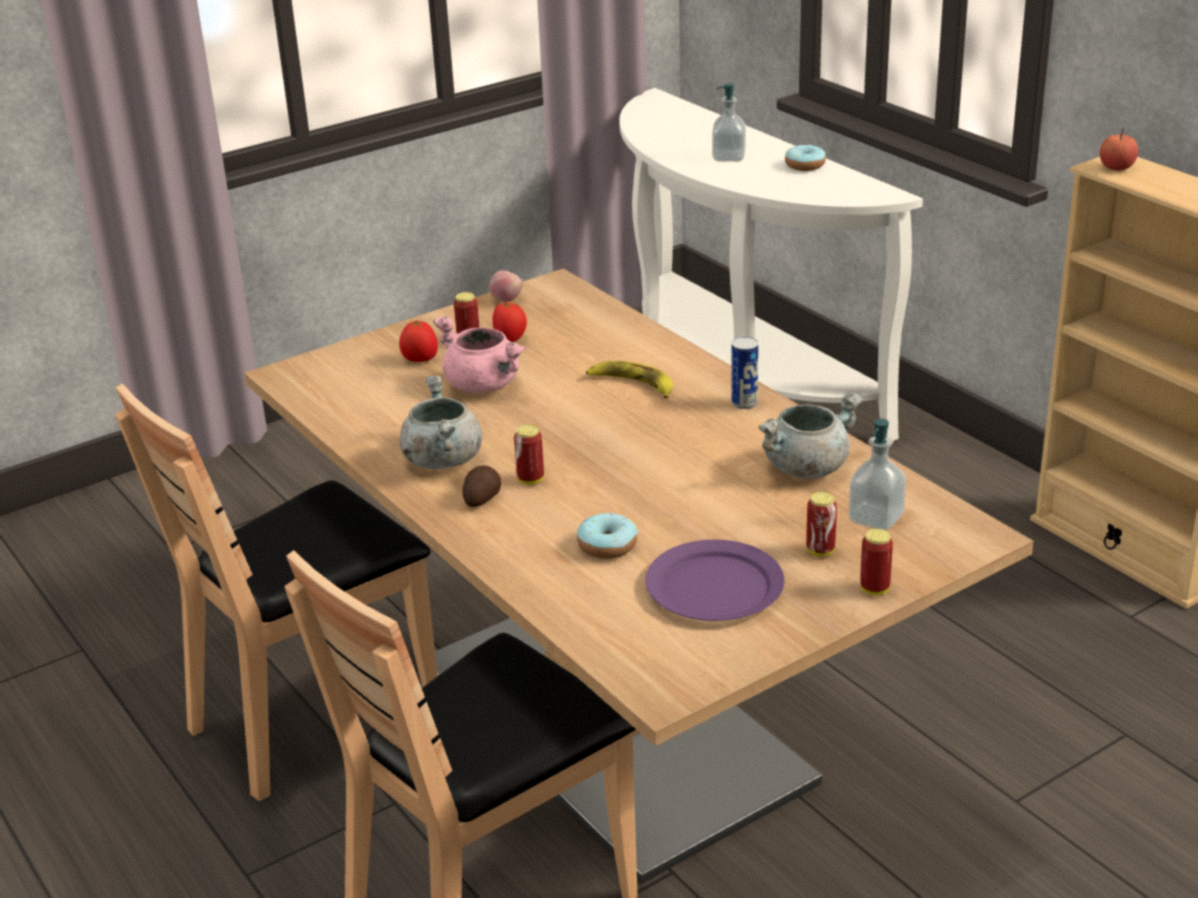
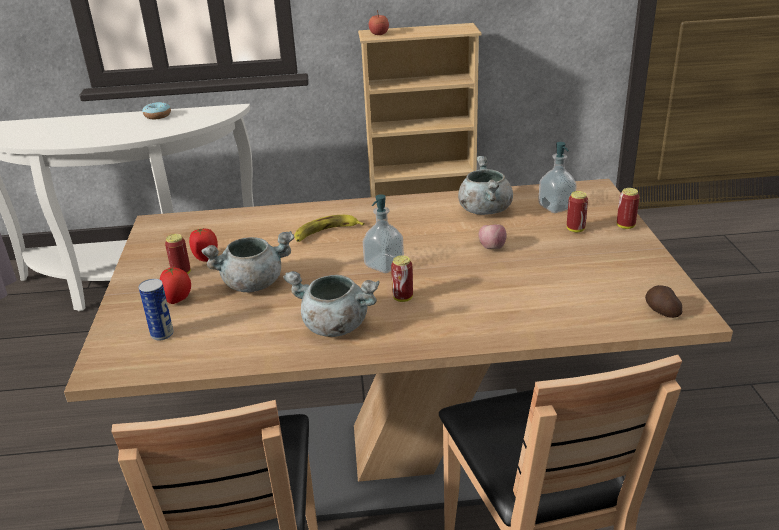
camera: 60 degrees left, 0 degrees up
(481, 498) = (406, 323): potato -> potato (661, 311)
(485, 385) = (253, 283): pink cooking pot -> grey cooking pot
(507, 300) = (147, 245): apple -> apple (492, 248)
(607, 546) = (512, 291): donut -> none
(713, 586) = (588, 269): purple plate -> none
(728, 157) = (105, 129): soap dispenser -> soap dispenser (384, 265)
(744, 403) = (393, 207): can -> can (162, 334)

